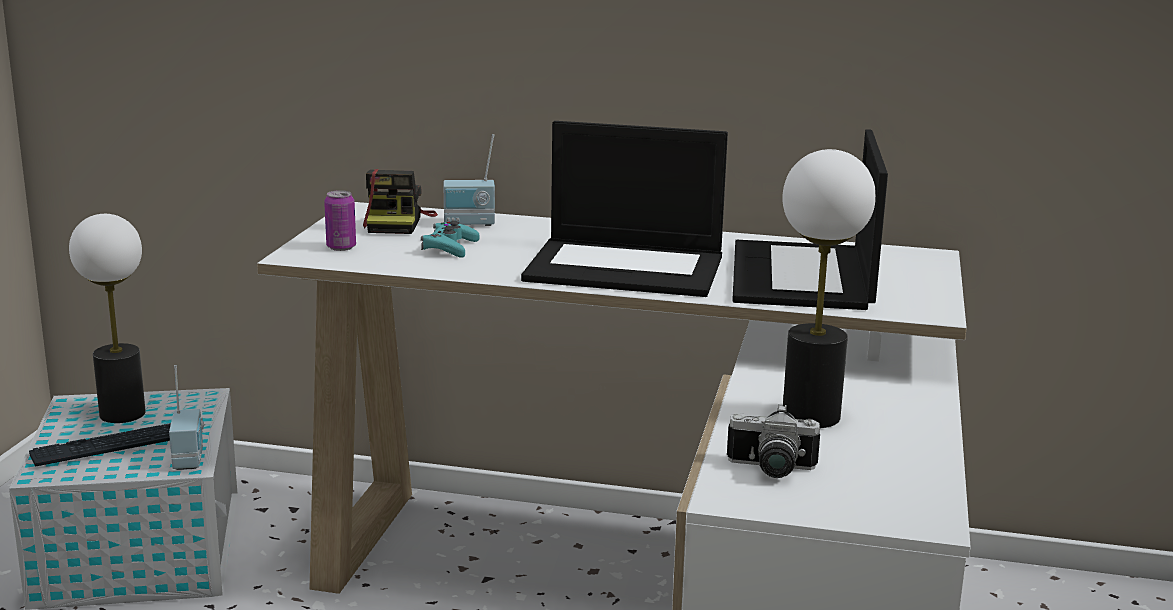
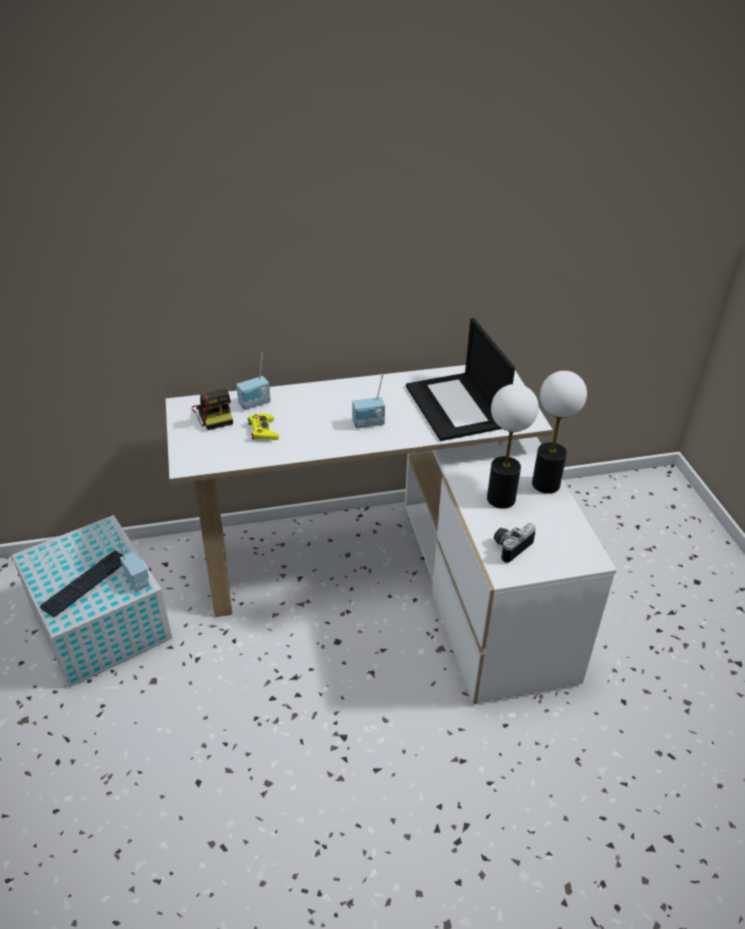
camera: 25 degrees left, 20 degrees up
(122, 414) = (68, 557): table lamp -> table lamp (546, 484)
(341, 247) = (204, 449): can -> none
(450, 247) = (263, 431): turquoise game controller -> yellow game controller
(627, 268) = (368, 424): laptop -> radio
(770, 470) = (510, 546): camera -> camera turned 150 degrees clockwise

